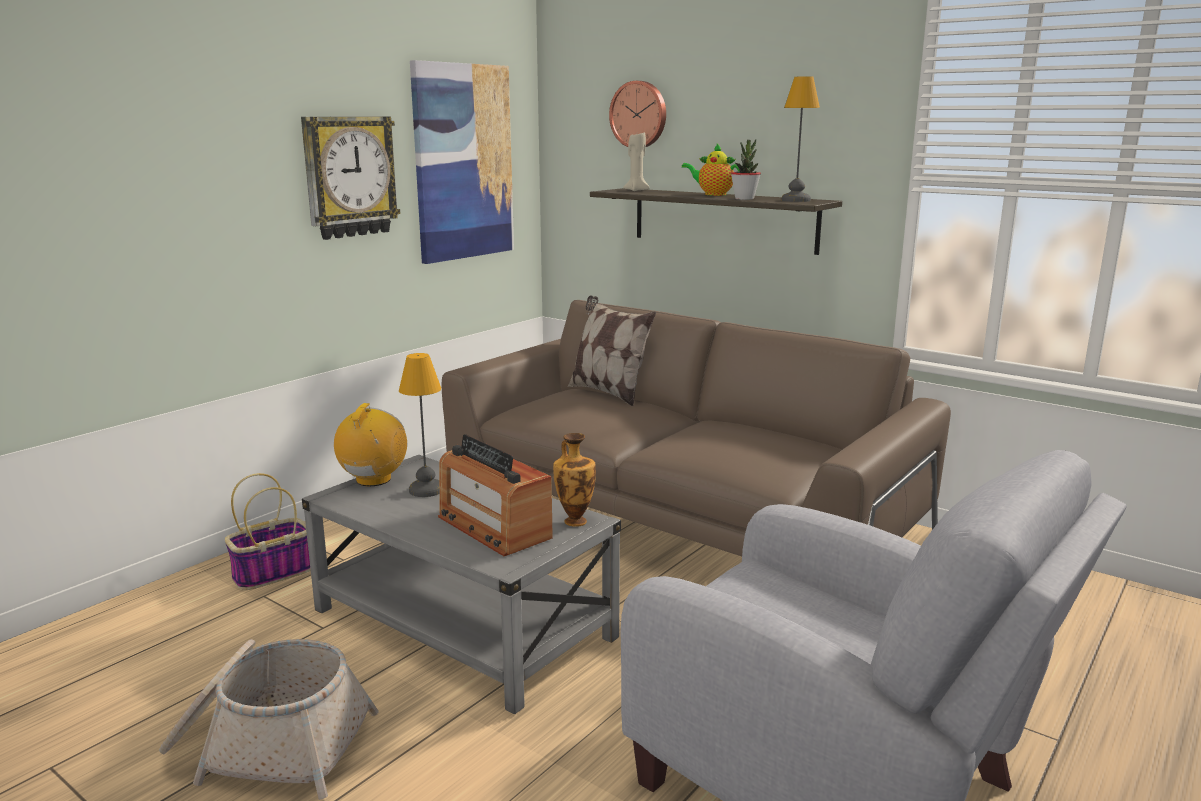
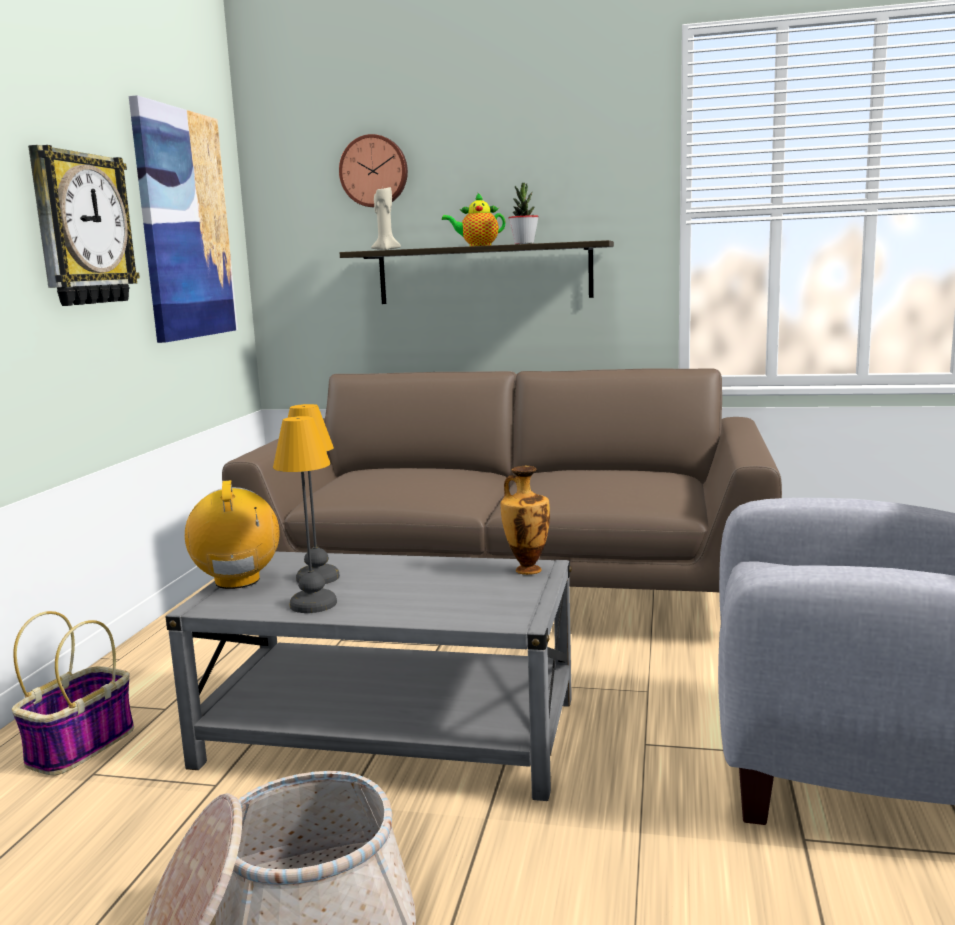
camera: 25 degrees left, 5 degrees down
(493, 527) = (448, 592): radio -> none
(608, 392) = (404, 465): pillow -> none
(795, 200) = (575, 241): table lamp -> table lamp (313, 604)

